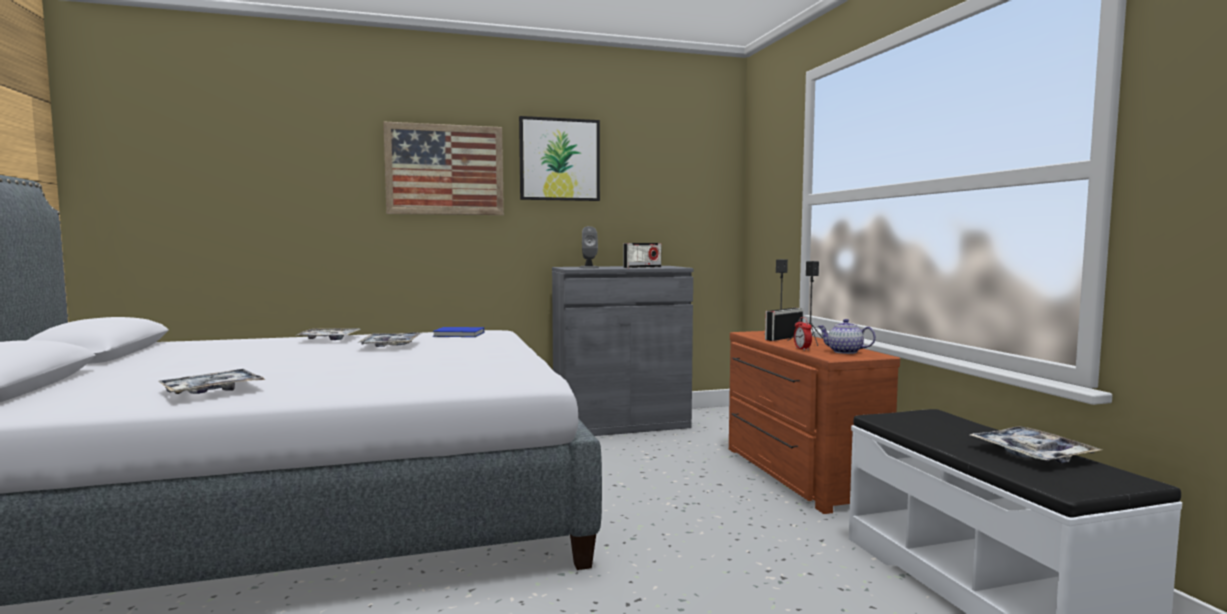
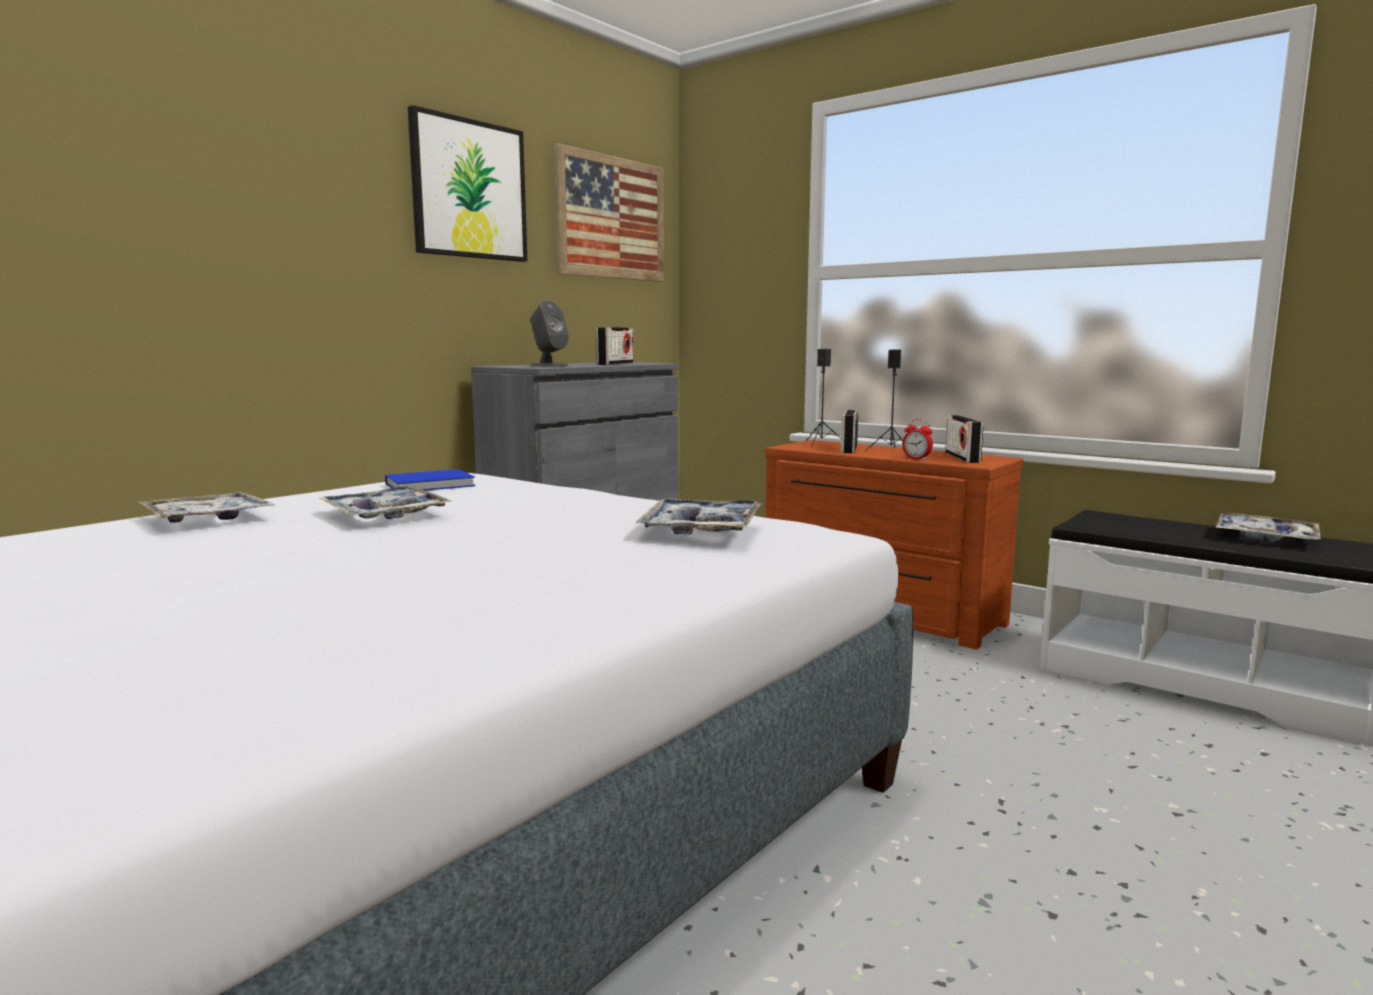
camera: 35 degrees left, 5 degrees up
(212, 391) = (389, 647): tray -> tray (701, 529)
(445, 170) = (292, 188): picture -> picture (611, 218)
(844, 352) = (962, 457): teapot -> radio

